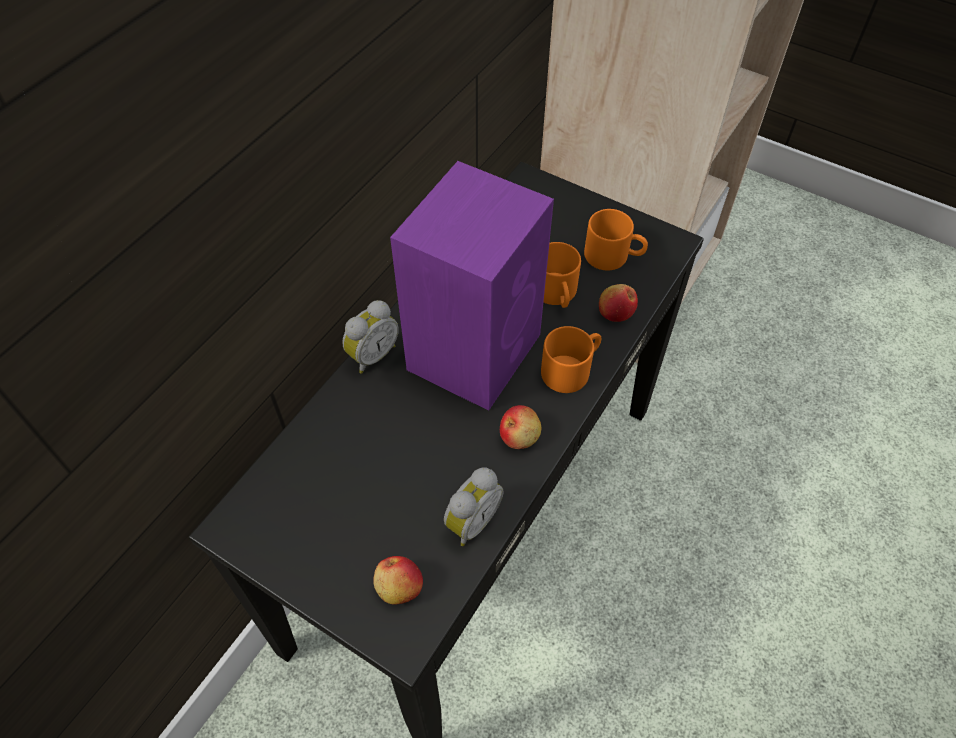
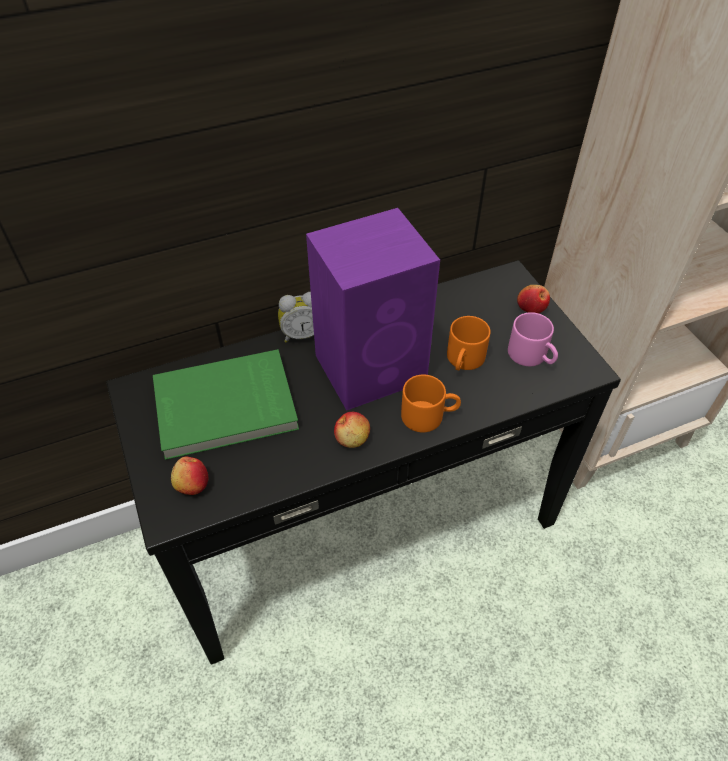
camera: 35 degrees right, 5 degrees down
(361, 483) = (226, 408): none -> green book
(470, 520) = (271, 472): alarm clock -> none
(613, 255) = (532, 356): orange mug -> pink mug
(615, 312) = (497, 395): apple -> apple (531, 308)

